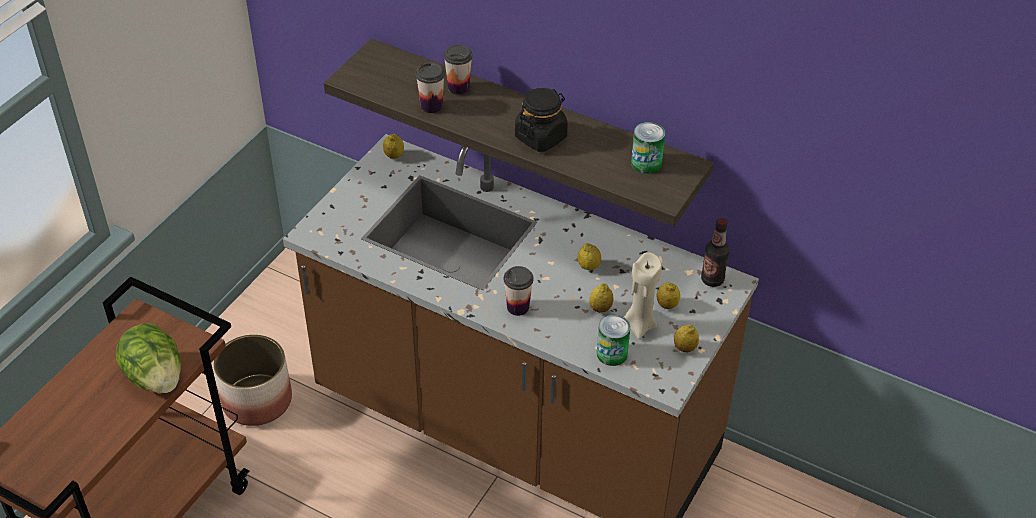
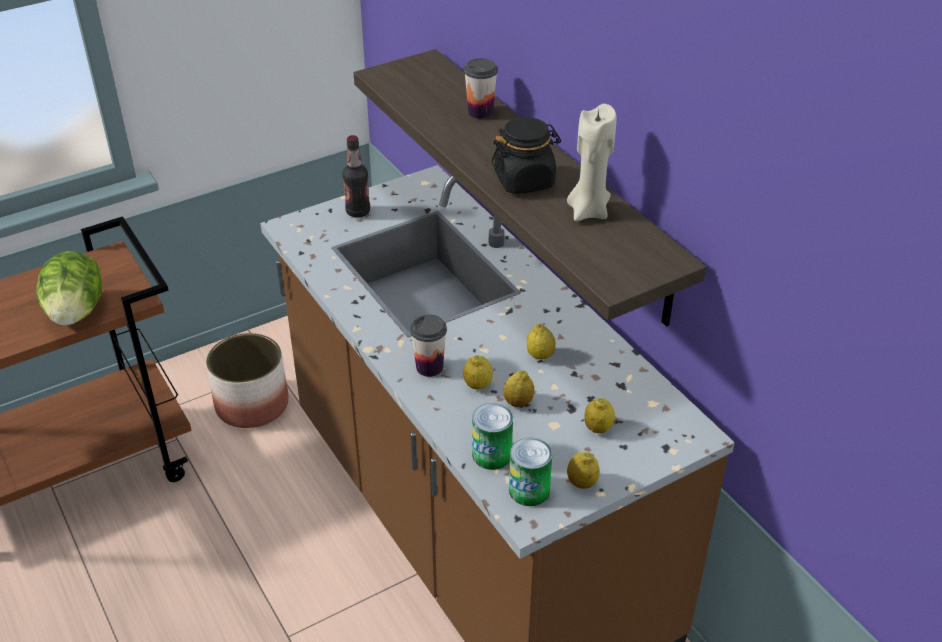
camera: 30 degrees right, 5 degrees down
(394, 155) = (428, 186): lemon -> lemon (477, 385)
(431, 106) = (437, 120): cup -> none
(639, 325) = (548, 437): beige candle -> beige candle (588, 211)
(646, 163) = (622, 241): can -> can (529, 490)
(712, 279) = (674, 422): bottle -> bottle (358, 212)

